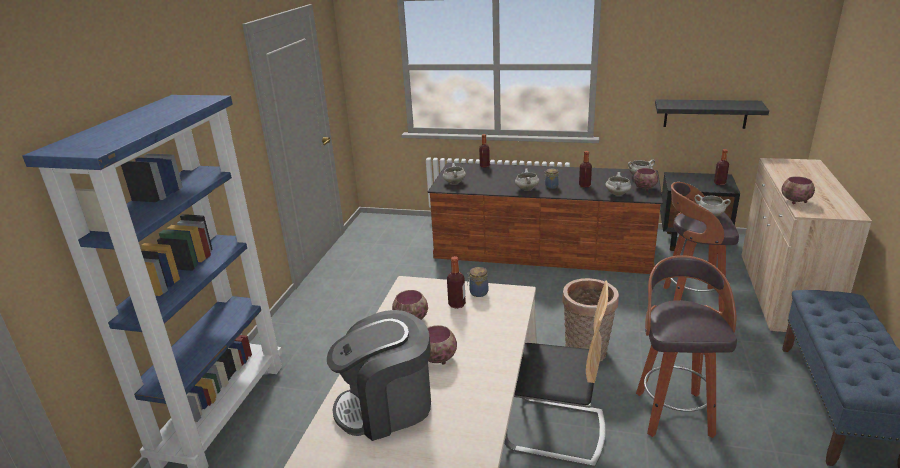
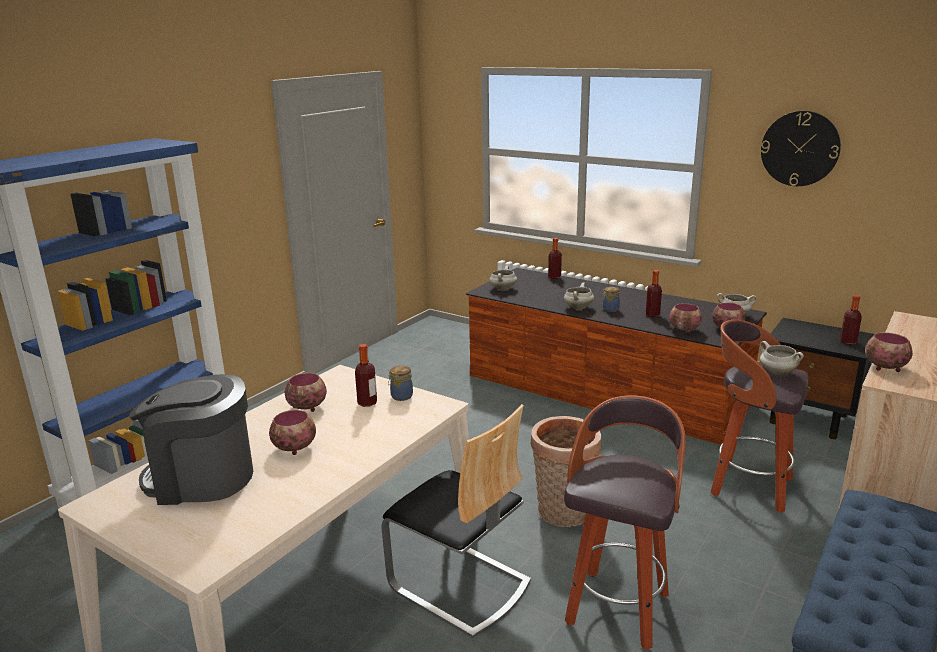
camera: 20 degrees right, 5 degrees down
(618, 194) = (684, 330): white cooking pot -> bowl
(672, 45) = (800, 148): none -> wall clock
(705, 113) = (842, 245): black shelf -> none

